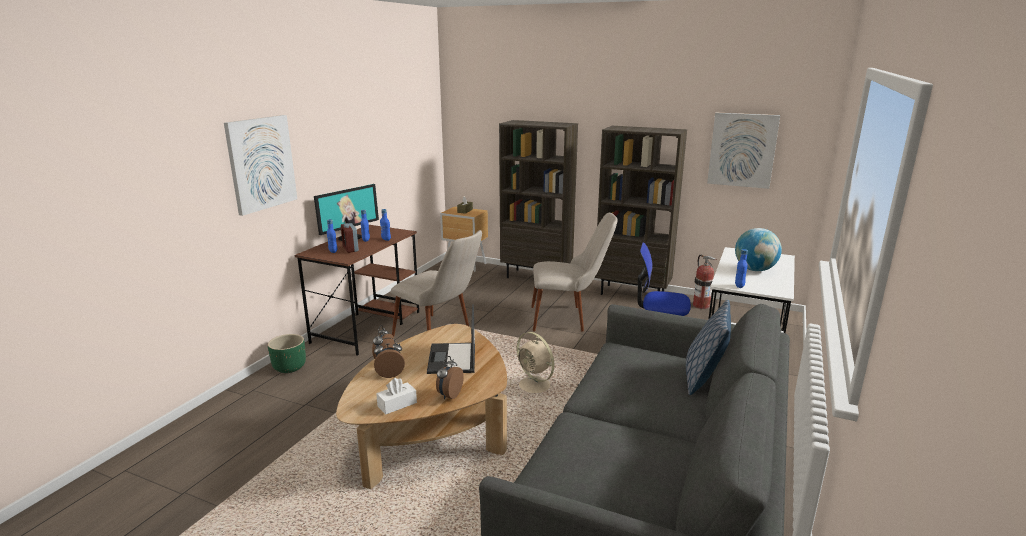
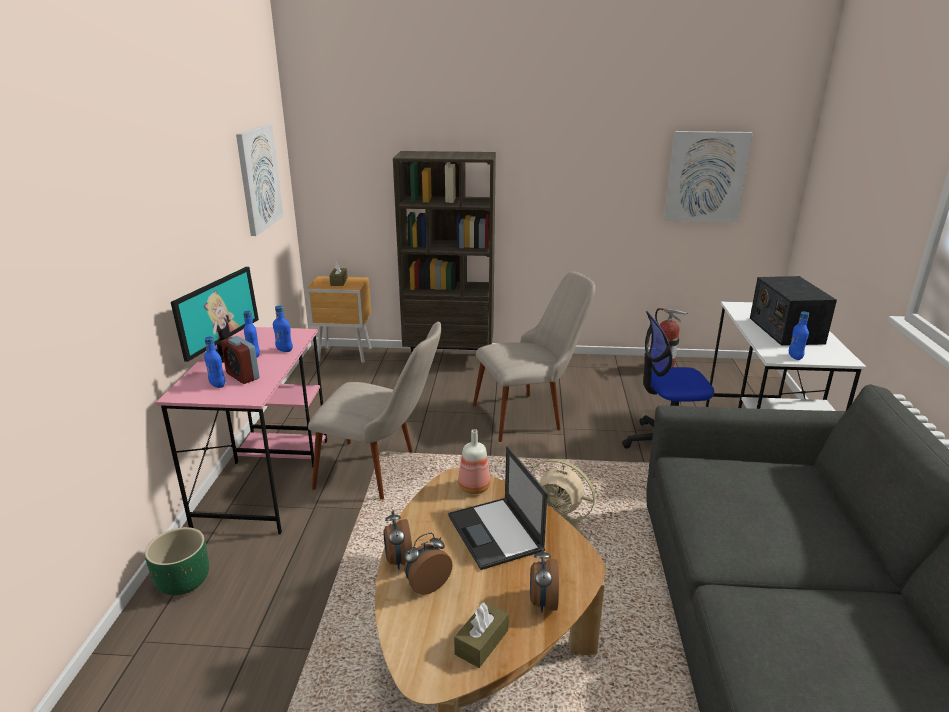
camera: 20 degrees left, 5 degrees up
(261, 163) = (91, 263): picture -> picture (258, 178)
(367, 326) = (265, 479): brown desk -> pink desk
(397, 404) = (481, 642): white tissue box -> brown tissue box
(460, 335) = (473, 488): none -> bottle
(633, 294) = (579, 365): brown bookcase -> none
(703, 378) = (822, 491): pillow -> none
(755, 270) = (785, 330): globe -> radio

